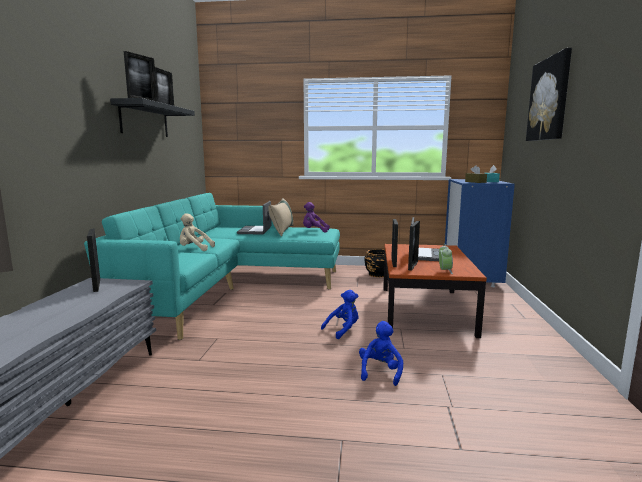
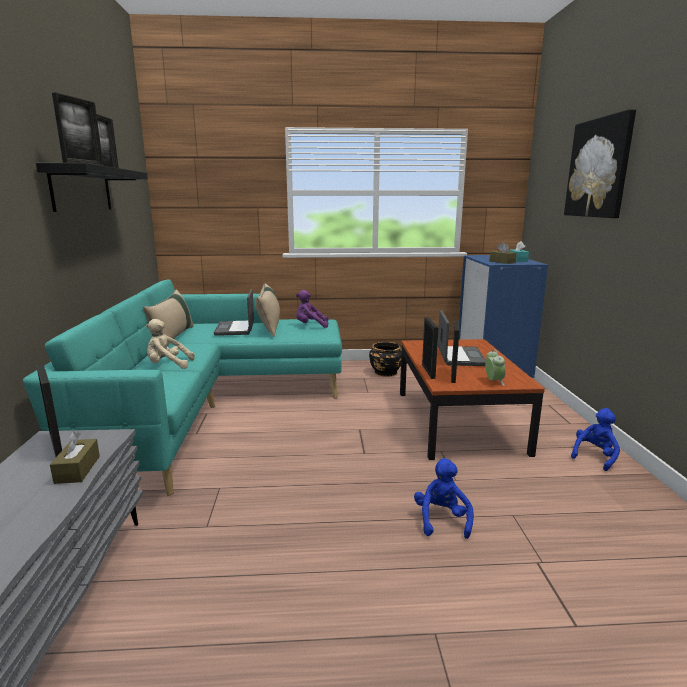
camera: 10 degrees left, 5 degrees up
(104, 297) = (77, 469): none -> brown tissue box
(206, 234) = (173, 337): none -> beige pillow
(343, 330) = (374, 459): blue plush toy -> blue plush toy (595, 456)

